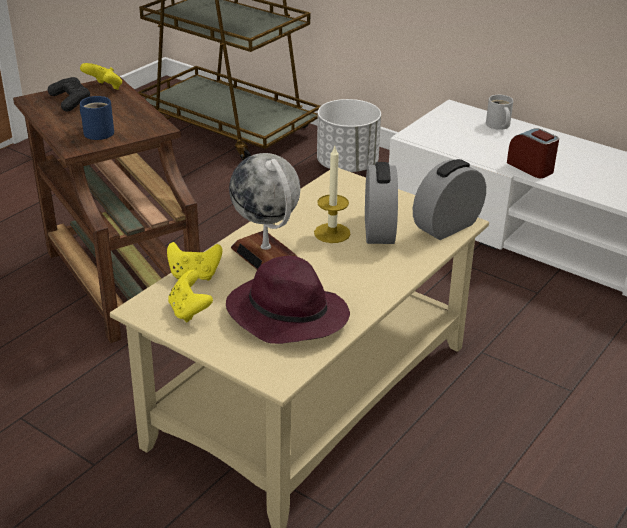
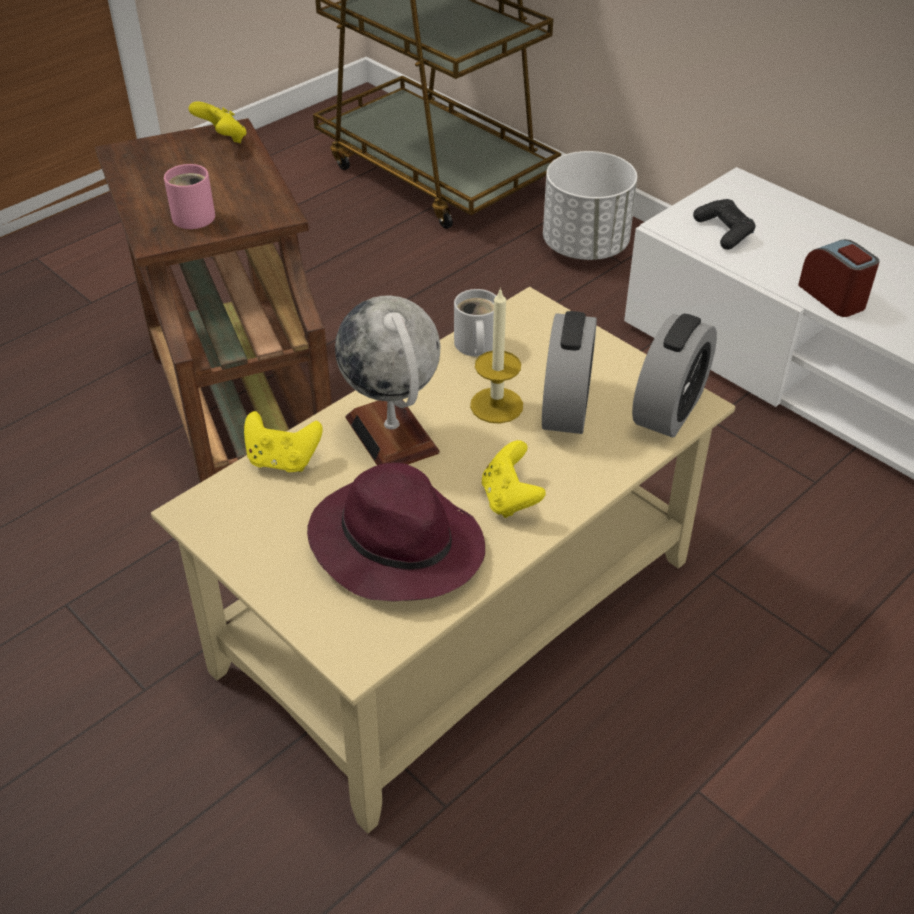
camera: 10 degrees right, 10 degrees up
(70, 101) = (170, 158): black game controller -> black game controller (724, 231)
(98, 132) = (193, 215): blue mug -> pink mug
(189, 311) = (260, 523): yellow game controller -> yellow game controller (510, 499)
(447, 226) = (669, 410): alarm clock -> alarm clock turned 150 degrees clockwise
(498, 125) = (799, 218): white mug -> white mug (475, 346)

